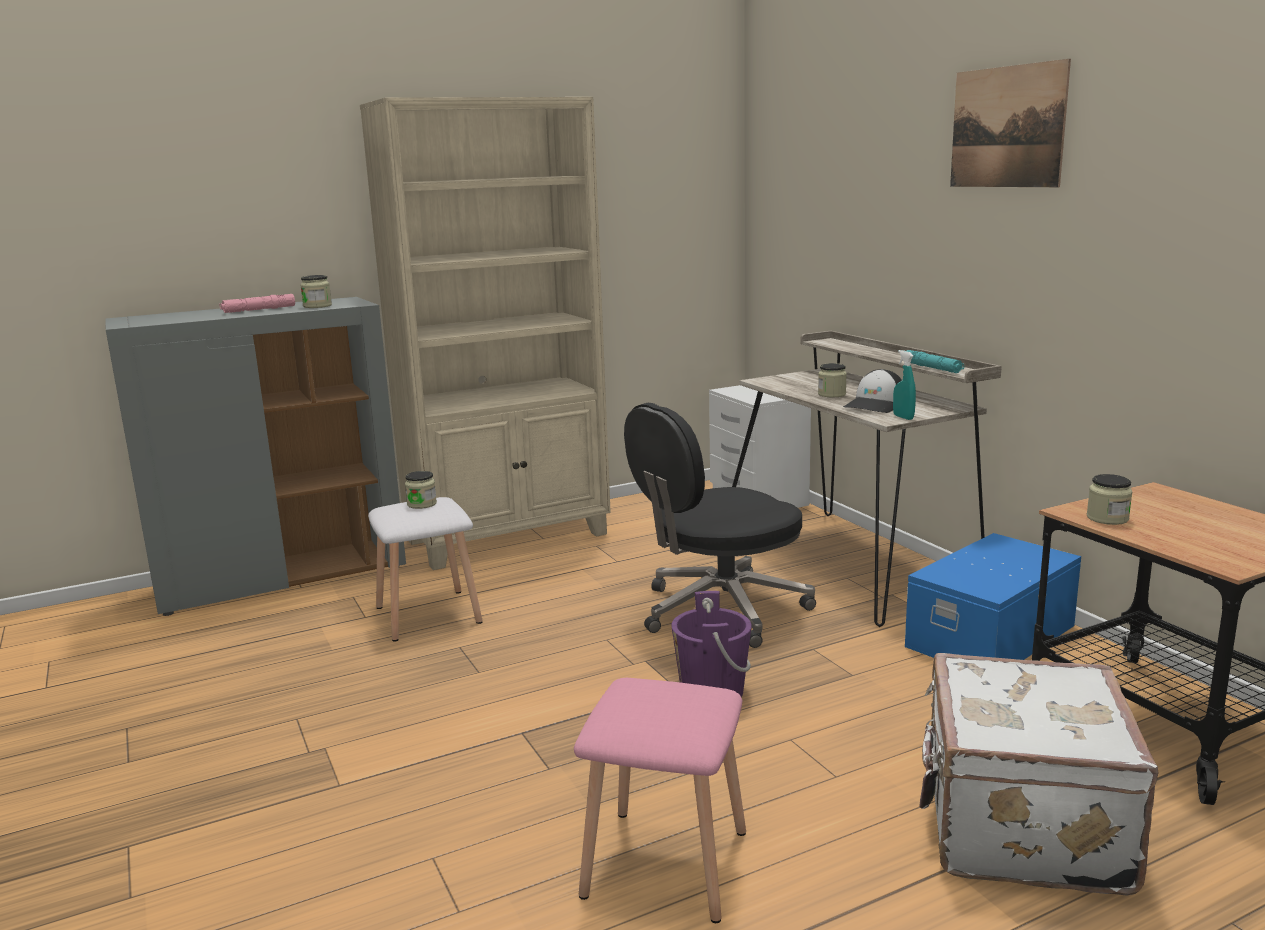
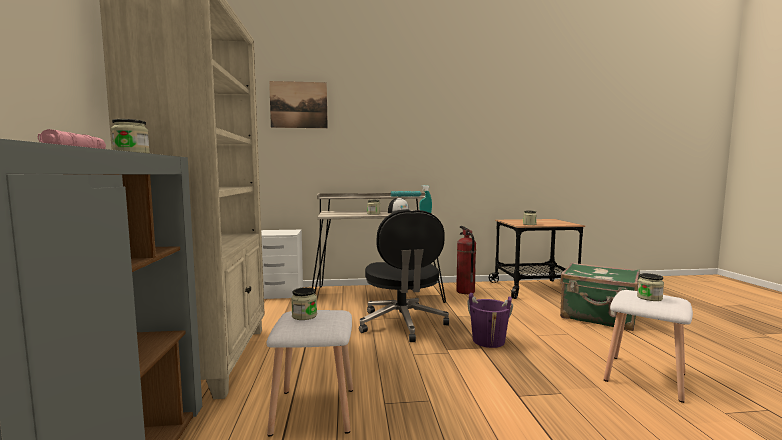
camera: 70 degrees left, 10 degrees down
(651, 702) = (649, 298): none -> jar
(666, 865) = (646, 377): pink stool -> white stool
(993, 636) = (465, 291): blue storage box -> fire extinguisher
(1007, 127) = (417, 102): picture -> picture (298, 105)
(1019, 825) = (598, 317): white suitcase -> green suitcase

